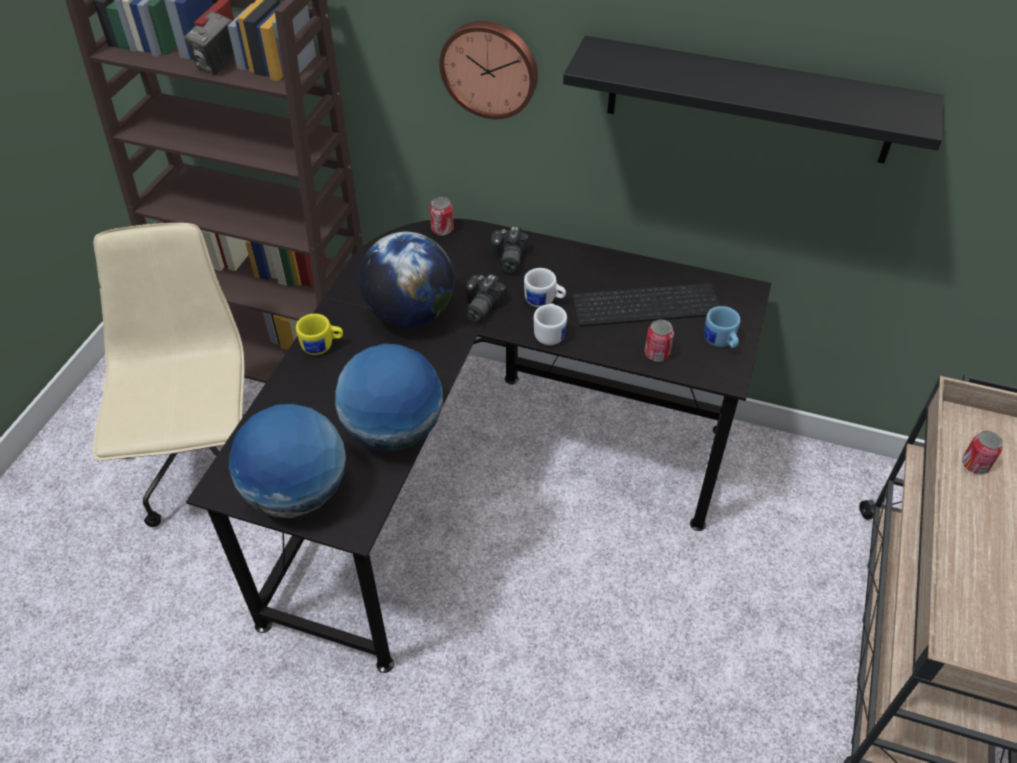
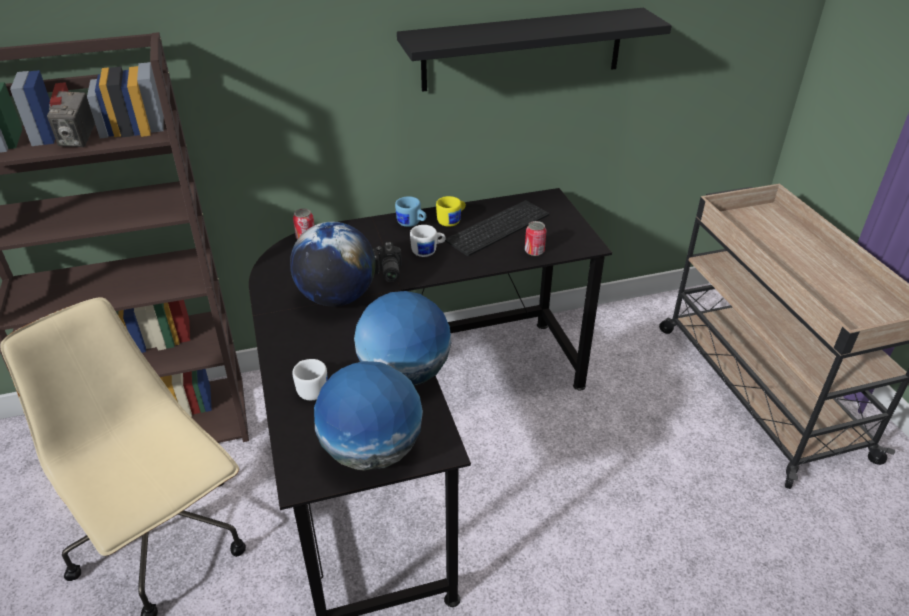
camera: 35 degrees left, 10 degrees down
(322, 346) = (287, 347): yellow mug -> yellow mug (452, 221)
(490, 68) = (321, 82): wall clock -> none
(507, 260) = (375, 238): camera -> none
(550, 333) = (452, 268): white mug -> white mug (311, 388)
(721, 342) = (565, 229): blue mug -> blue mug (411, 224)
(975, 464) = (754, 237): can -> none

